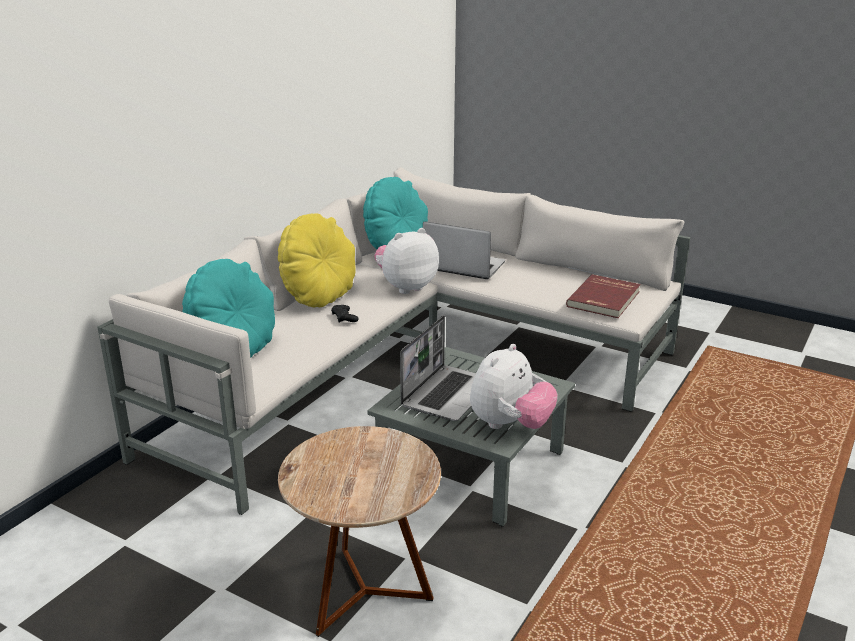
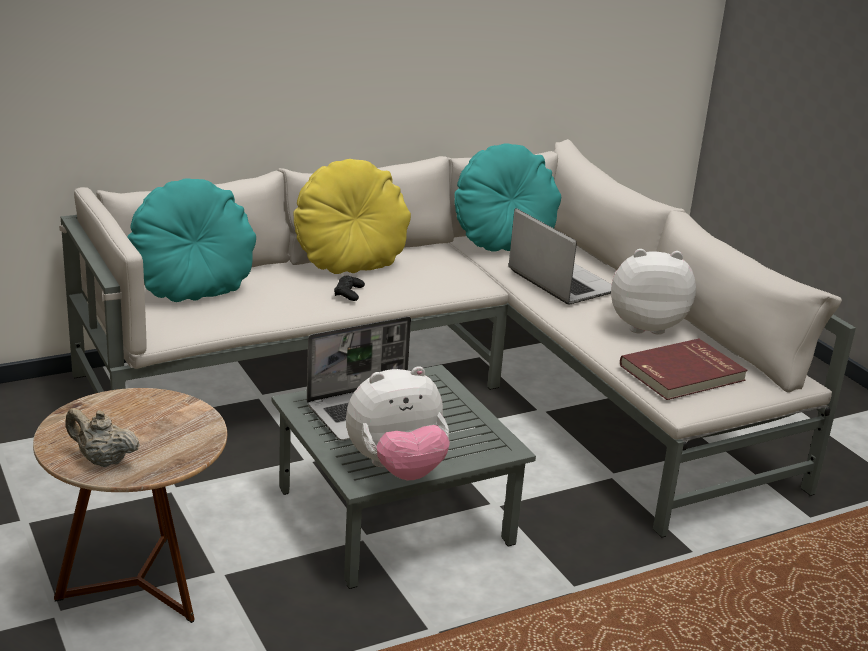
camera: 30 degrees right, 0 degrees up
(368, 498) = (102, 460): none -> beige teapot
(406, 287) = (463, 284): plush toy -> plush toy (644, 325)

